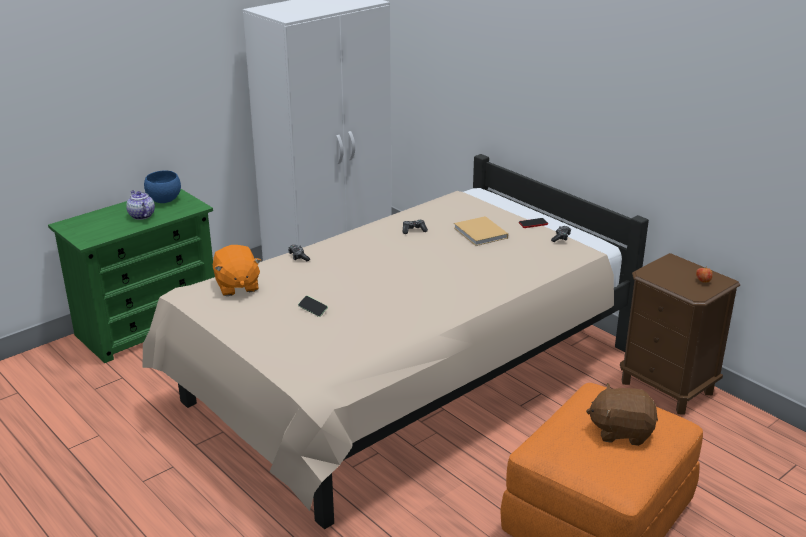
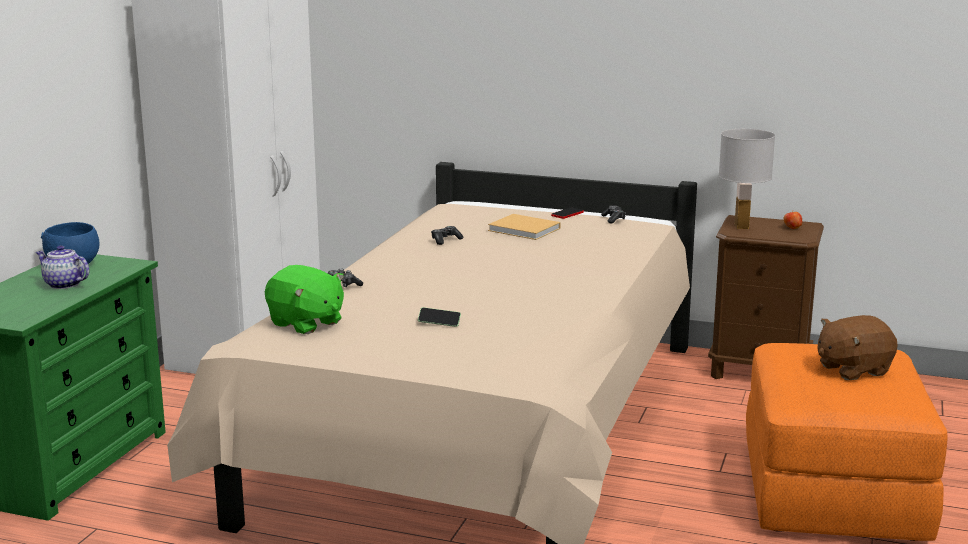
camera: 30 degrees left, 10 degrees down
(237, 286) = (306, 323): orange plush toy -> green plush toy
(662, 269) = (742, 226): none -> white table lamp

